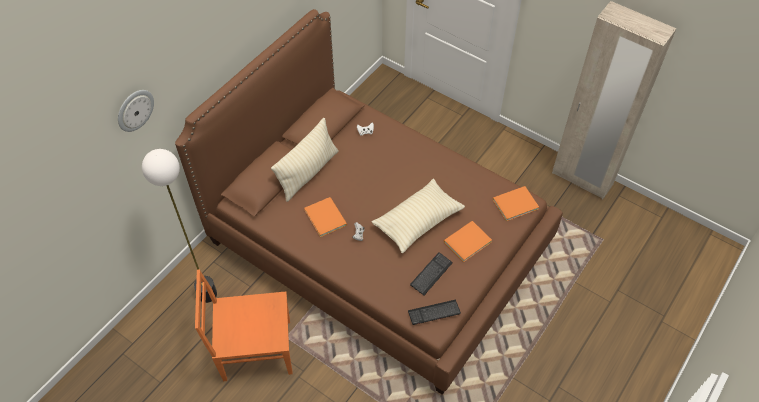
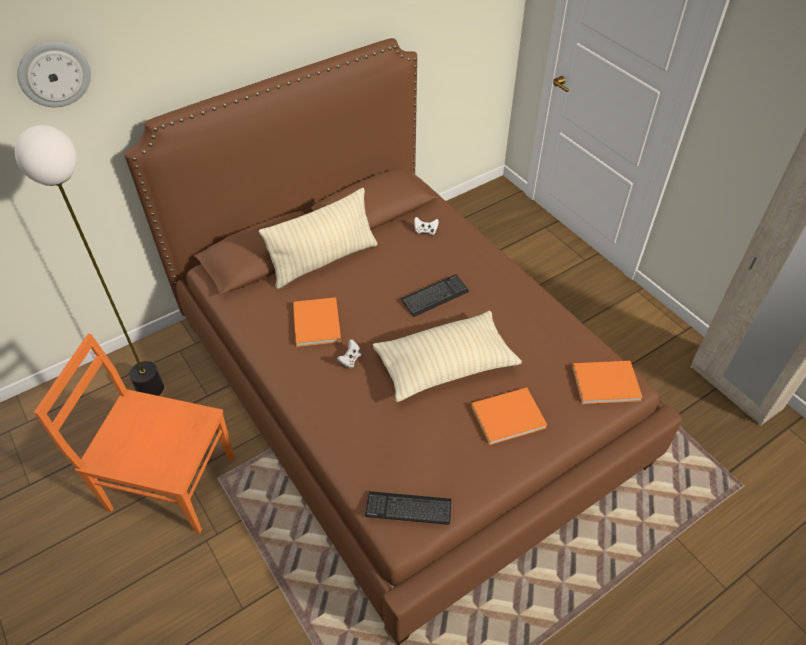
camera: 20 degrees right, 5 degrees down
(431, 274) = (430, 447): keyboard -> keyboard (435, 296)

